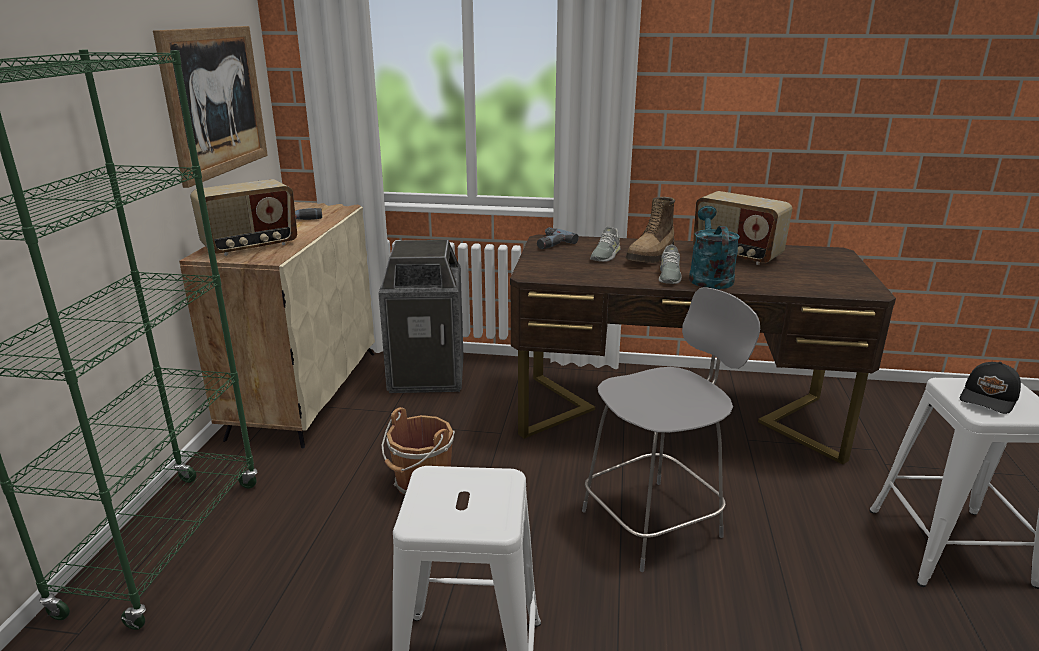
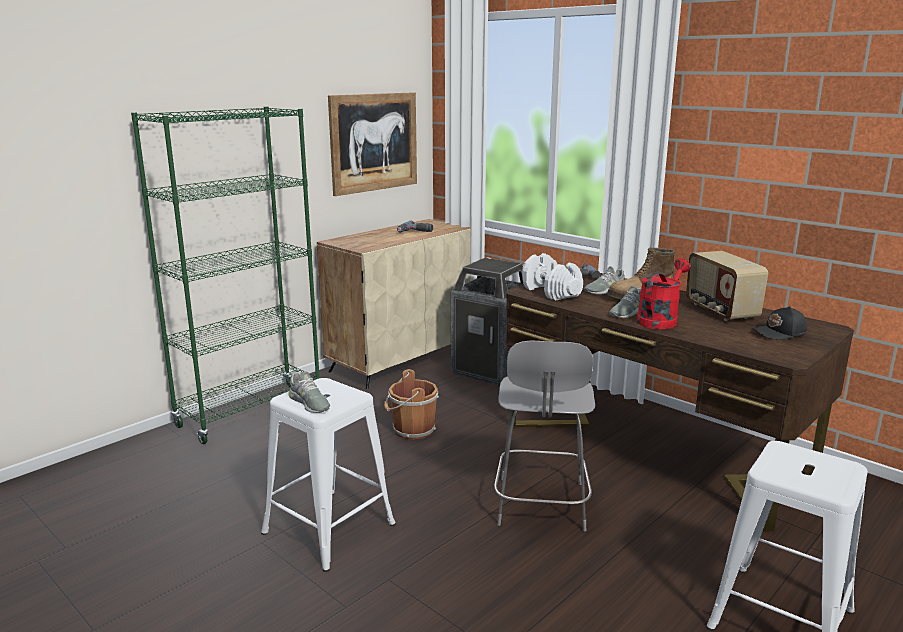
camera: 35 degrees right, 5 degrees down
(251, 246) = (364, 240): radio -> none
(461, 516) = (309, 403): none -> grey shoe
(558, 269) = (550, 292): none -> white dumbbell
(655, 522) = (541, 506): grey chair -> grey chair turned 90 degrees clockwise
(709, 277) = (659, 319): turquoise watering can -> red watering can
(989, 398) = (801, 466): black cap -> black cap (779, 333)

